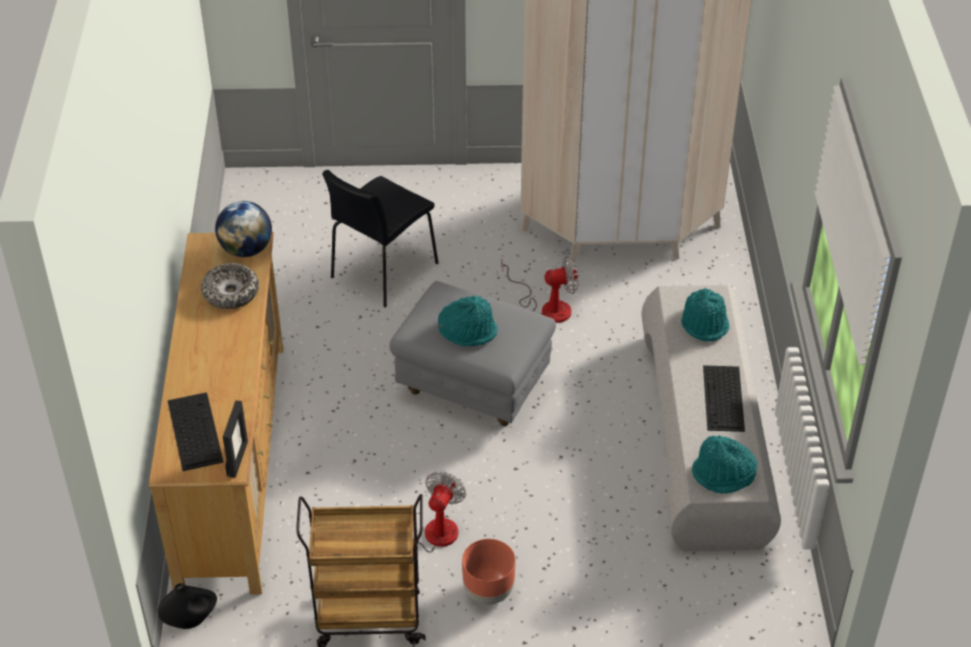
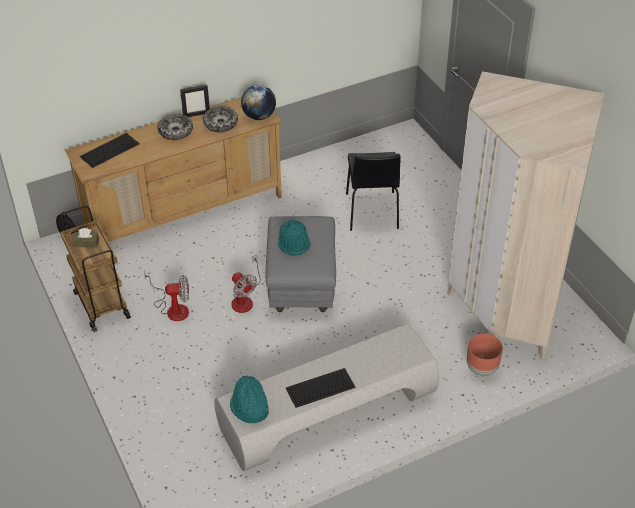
camera: 65 degrees right, 0 degrees up
(209, 345) = (175, 131): none -> bowl
(237, 458) = (97, 171): picture frame -> picture frame (196, 114)
(347, 537) = (86, 243): none -> brown tissue box
(382, 272) = (372, 212): black chair -> black chair turned 105 degrees counterclockwise
(488, 592) = (143, 348): brown planter -> brown planter (481, 368)
(547, 306) = (395, 296): fan -> fan (244, 299)
(705, 323) = (386, 357): turquoise hat -> none

